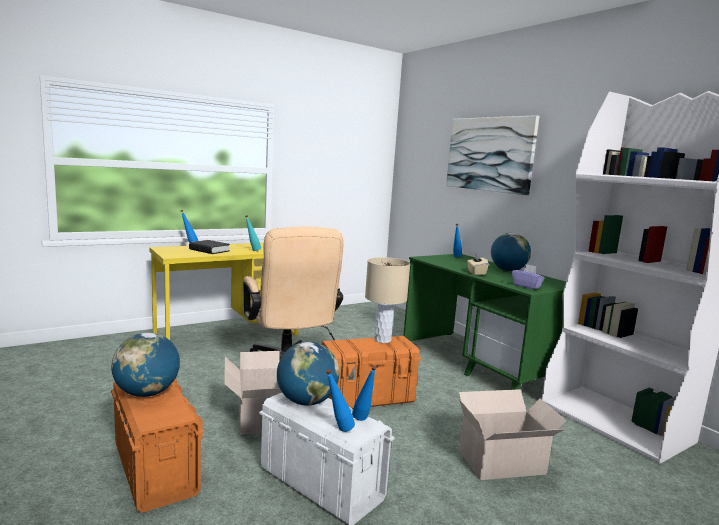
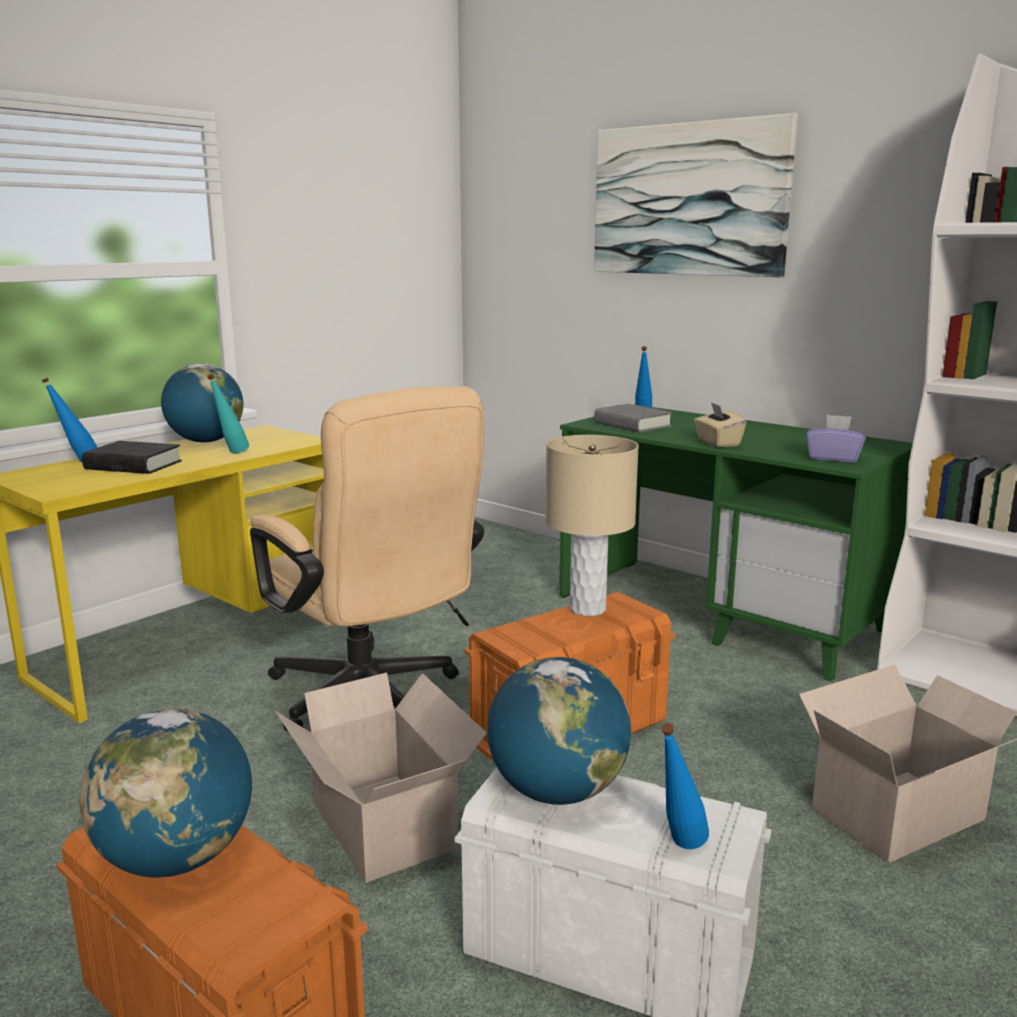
camera: 15 degrees left, 5 degrees up
(363, 421) = (708, 813): blue bottle -> none
(444, 261) = (632, 425): none -> grey book
(508, 270) = (763, 430): globe -> globe (206, 441)

